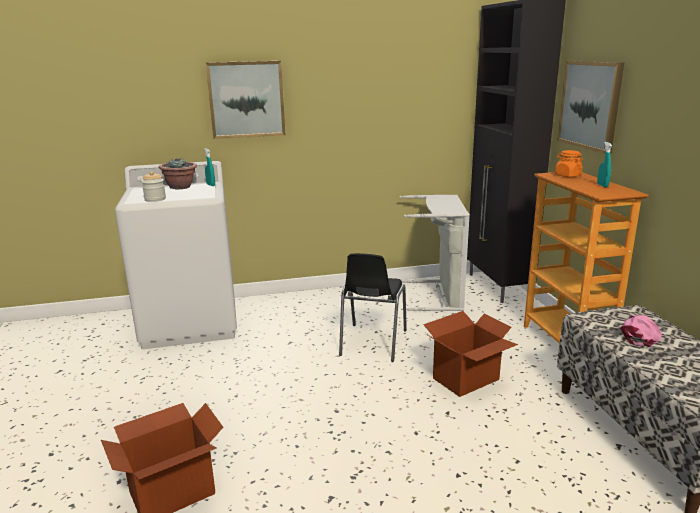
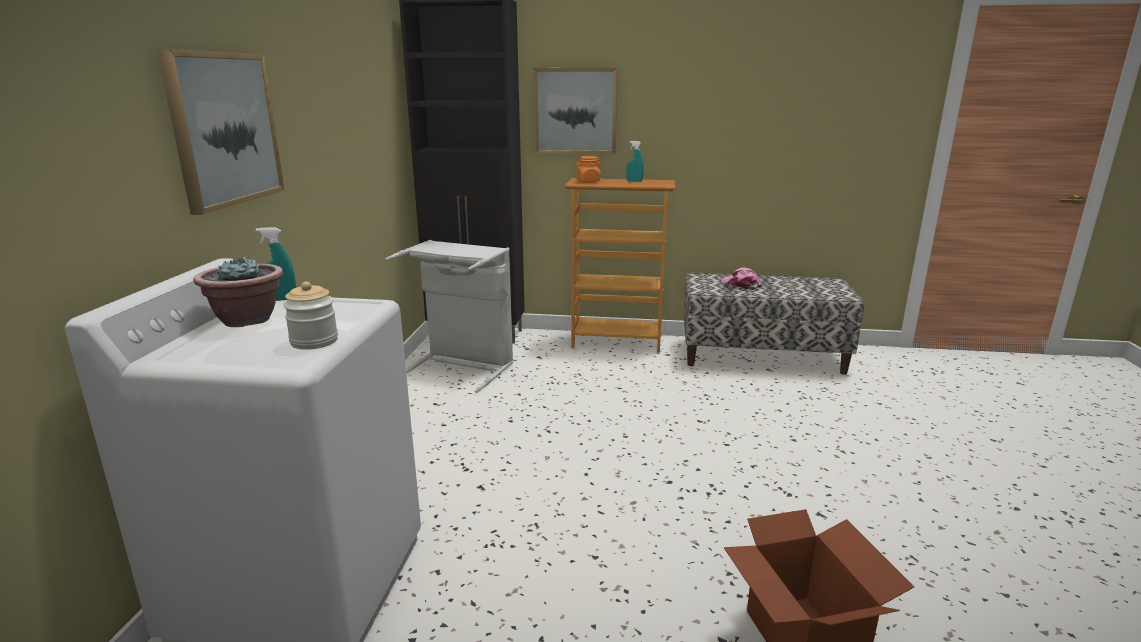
camera: 70 degrees left, 0 degrees up
(372, 343) = (536, 429): black chair -> none
(466, 379) = (648, 397): cardboard box -> none

